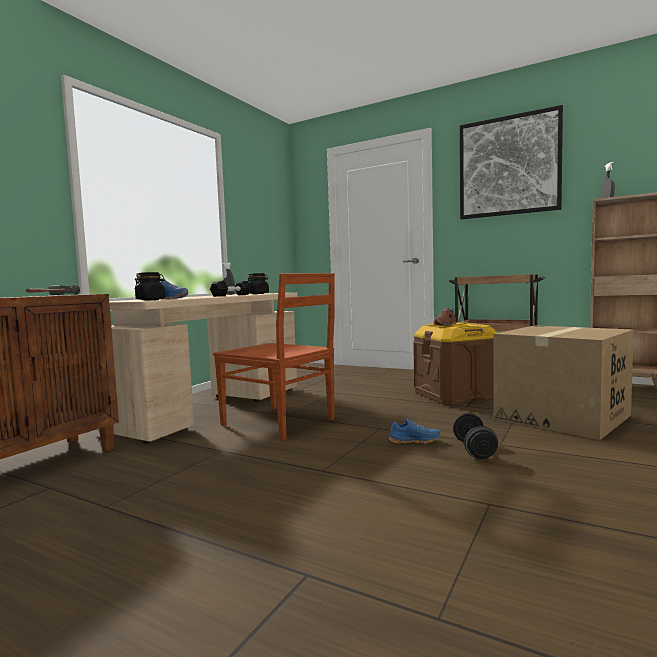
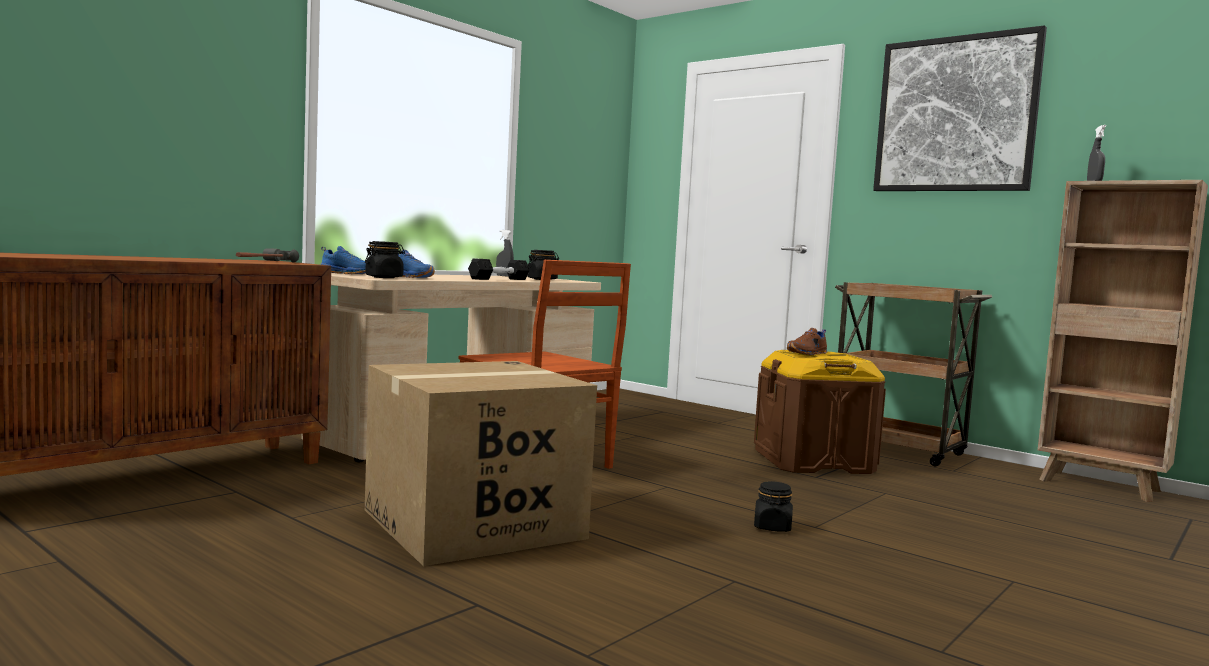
camera: 10 degrees right, 0 degrees up
(414, 441) = (700, 506): blue shoe -> blue shoe (347, 274)
(474, 450) = (772, 527): black dumbbell -> black jar
(562, 417) = (942, 509): cardboard box -> cardboard box (473, 524)

